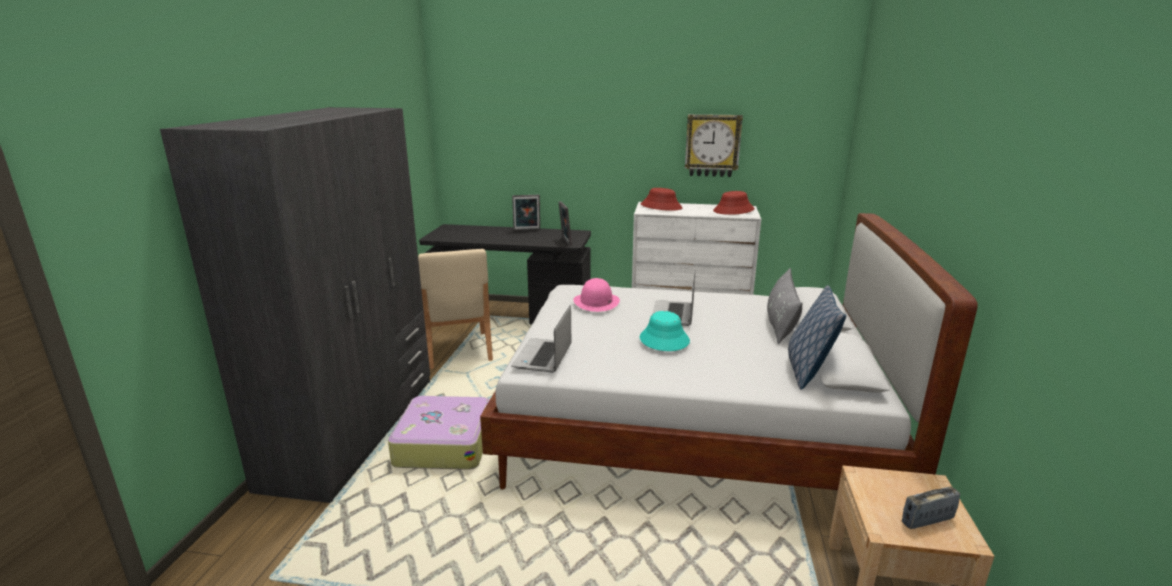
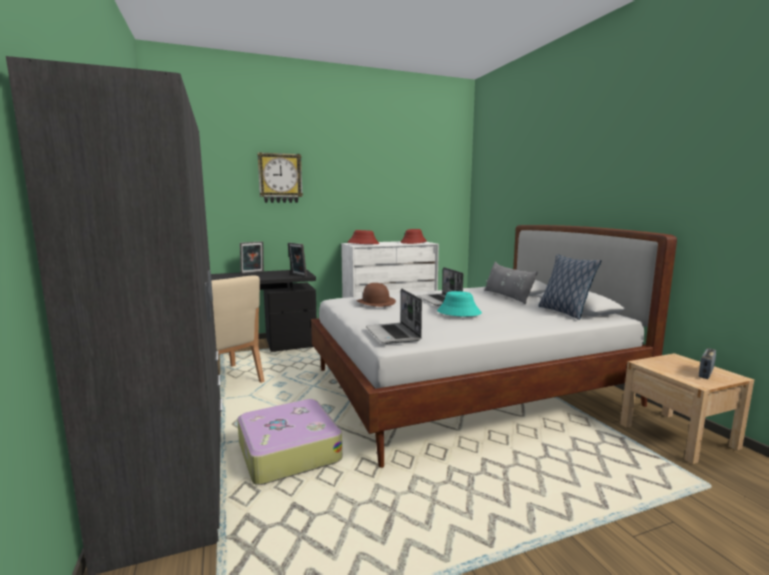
camera: 30 degrees left, 10 degrees down
(596, 302) = (376, 302): pink hat -> brown hat
(712, 145) = (390, 199): wall clock -> wall clock (280, 178)

